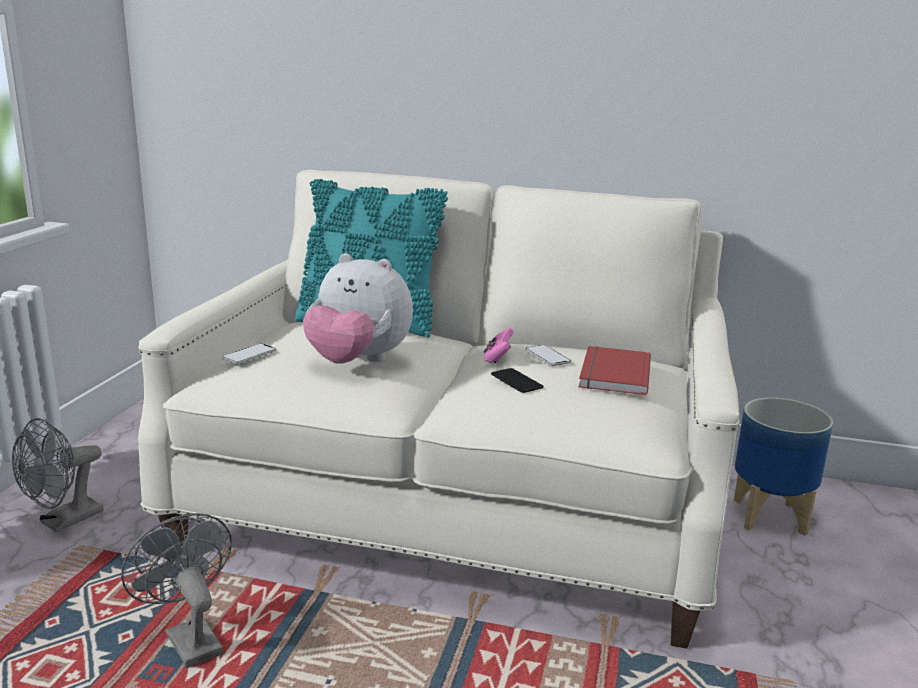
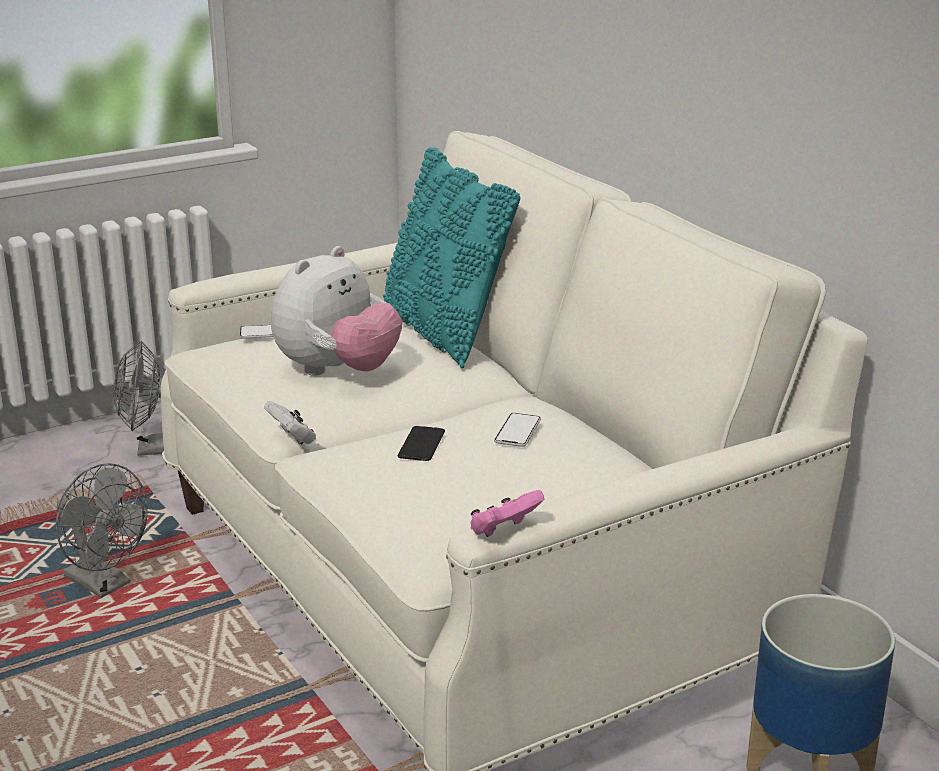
camera: 45 degrees right, 5 degrees up
(189, 638) = (105, 584): grey fan -> grey fan turned 120 degrees clockwise
(358, 362) = (337, 371): plush toy -> plush toy turned 120 degrees counterclockwise
(413, 412) = (292, 439): none -> white game controller
(497, 359) = (474, 415): pink game controller -> pink game controller (504, 531)
(612, 374) = (536, 475): red book -> none

